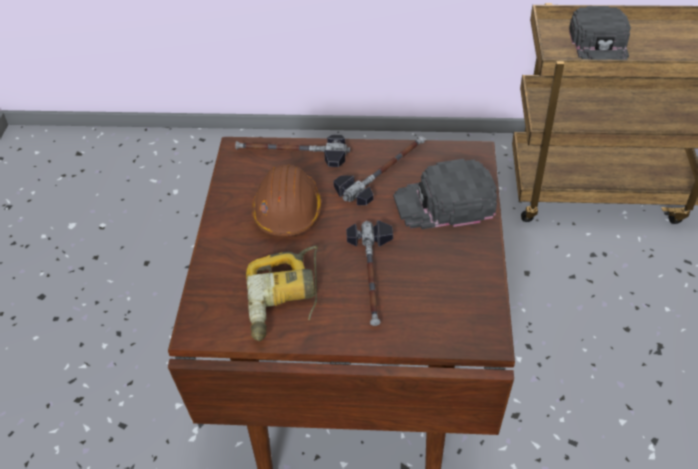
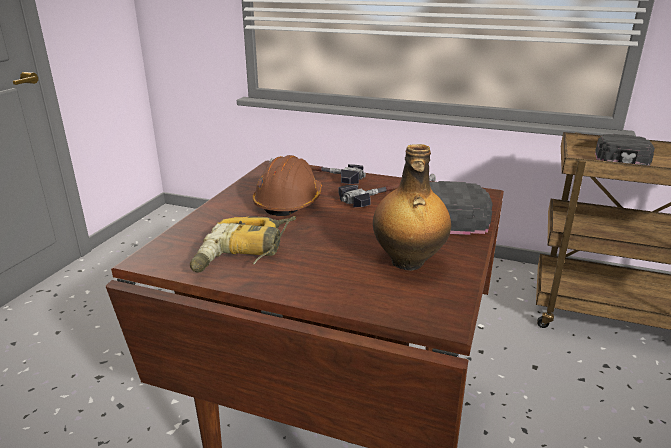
camera: 15 degrees right, 20 degrees down
(372, 275) = (341, 251): hammer -> none
(436, 275) = (408, 262): none -> bottle

